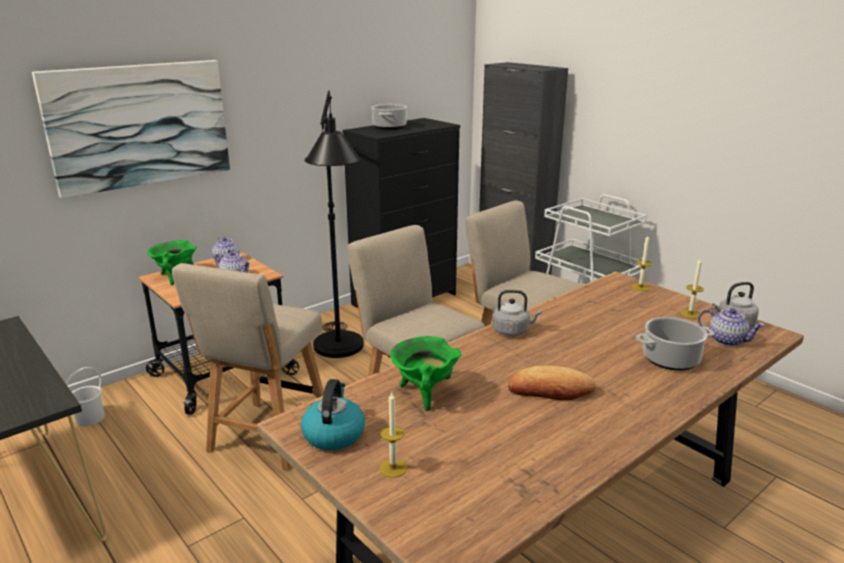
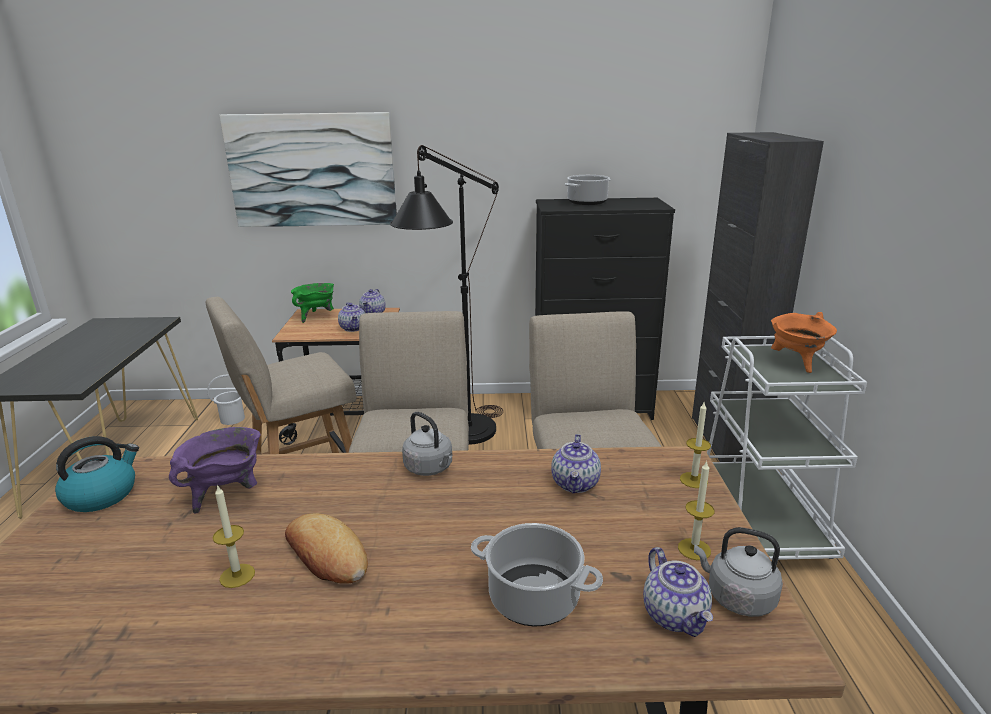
camera: 40 degrees right, 0 degrees up
(393, 468) = (64, 553): candle -> candle (237, 575)
(424, 394) = (227, 495): green cooking pot -> purple cooking pot
(595, 215) = (796, 363): none -> orange cooking pot
(597, 309) = (576, 484): none -> teapot

